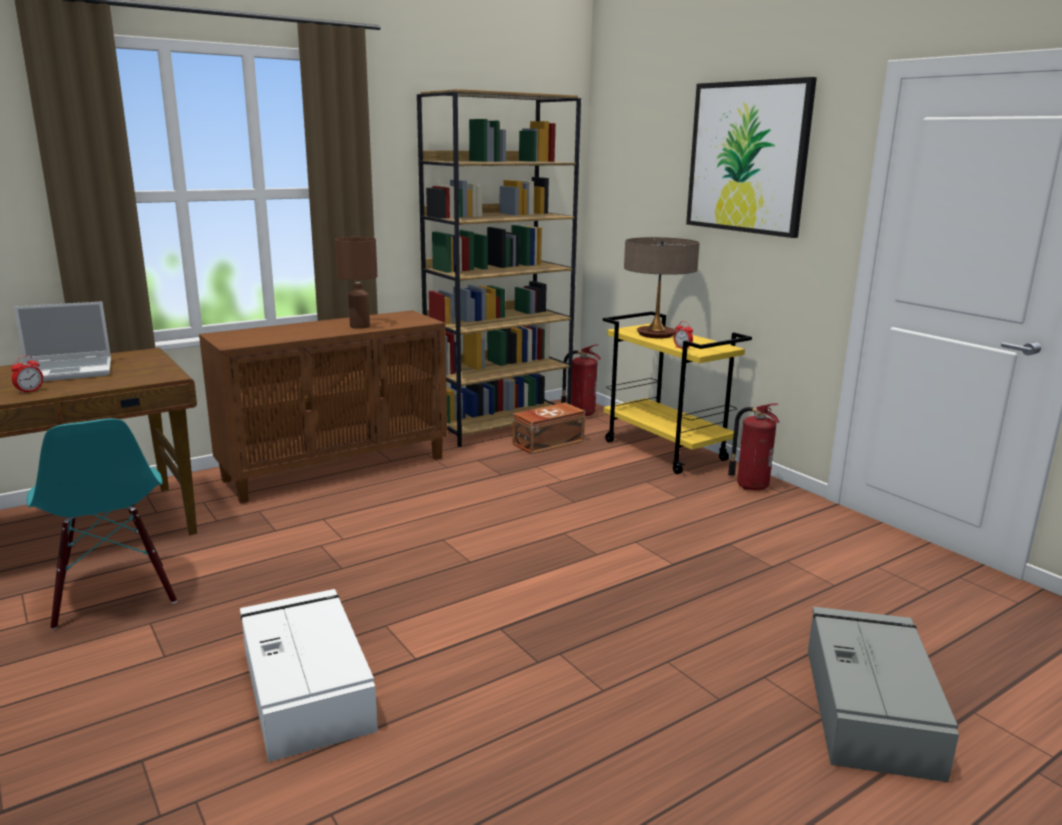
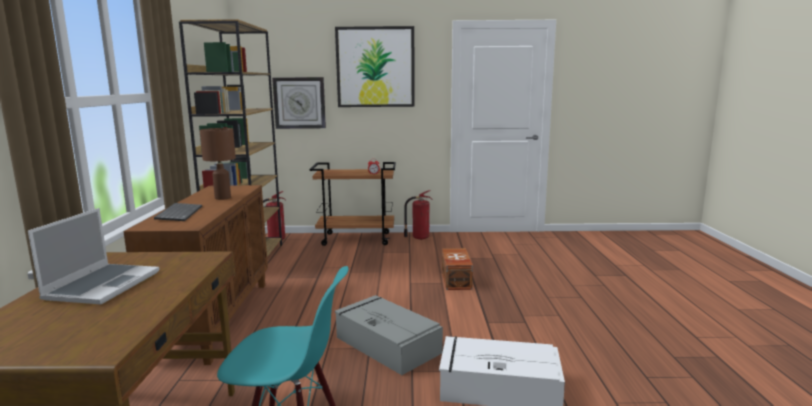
camera: 55 degrees left, 5 degrees down
(30, 391) = (143, 302): alarm clock -> none
(276, 331) = (178, 213): none -> keyboard
(547, 442) = (297, 257): brown storage box -> brown storage box (455, 280)
(646, 211) = (299, 103): none -> wall clock
(656, 334) = (341, 172): table lamp -> none
(666, 451) = (357, 239): yellow cart -> brown cart
(869, 706) = (602, 277): grey storage box -> grey storage box (386, 344)

